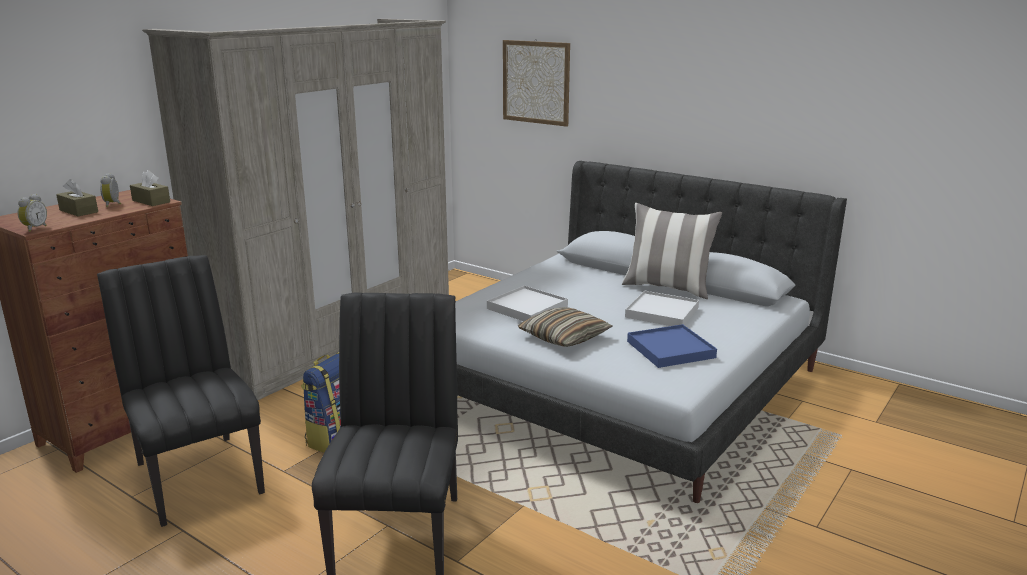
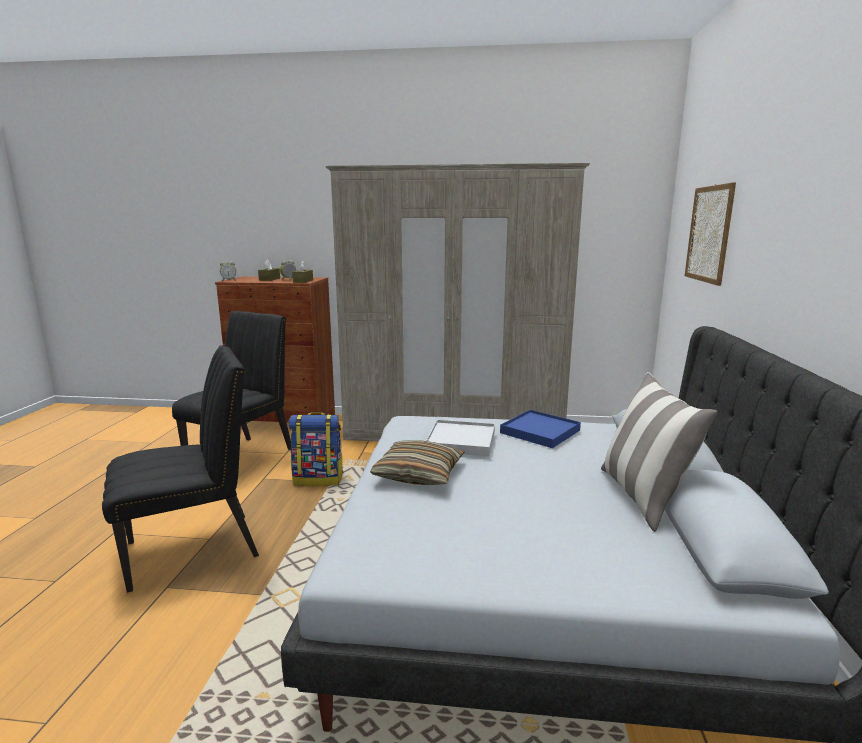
camera: 60 degrees right, 5 degrees down
(662, 312) = (556, 510): white tray -> none
(670, 349) = (450, 539): blue tray -> blue tray (540, 431)

